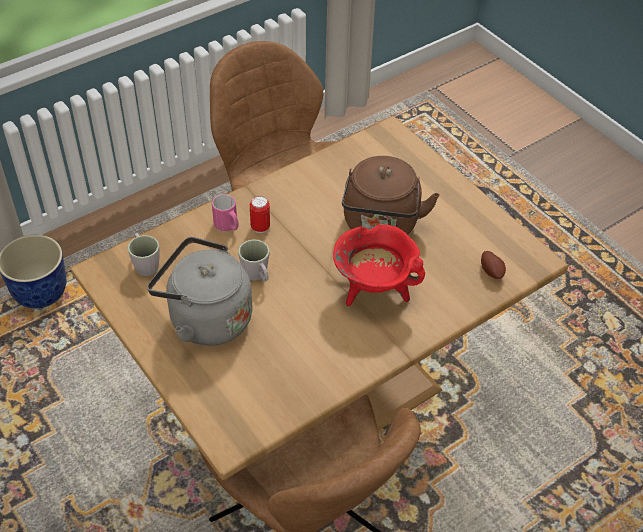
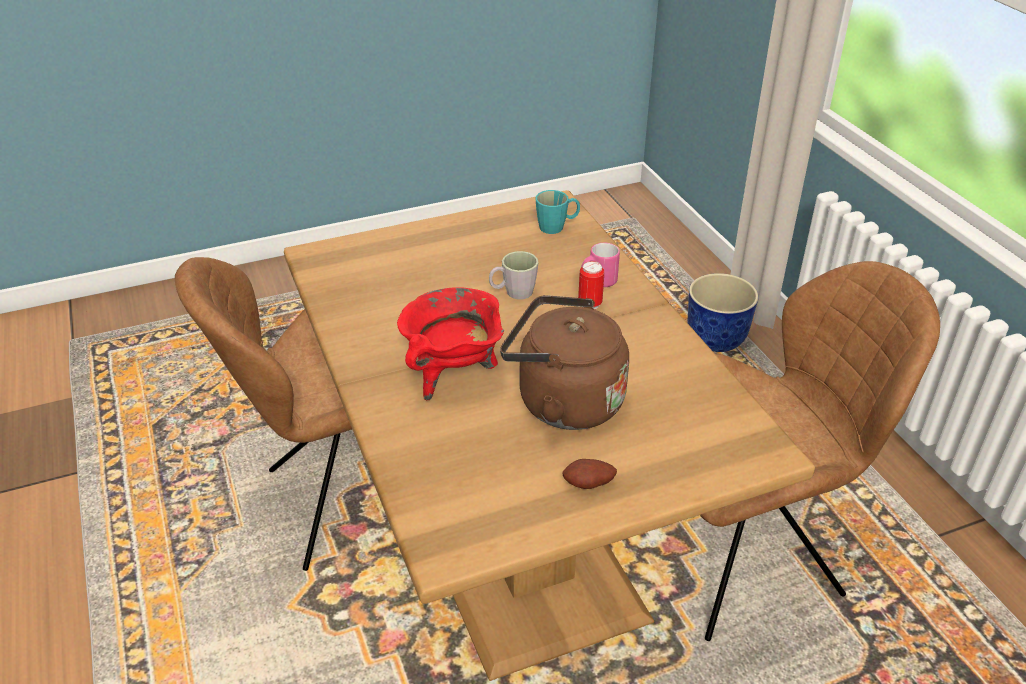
camera: 105 degrees right, 10 degrees down
(145, 263) = (557, 227): grey mug -> turquoise mug
(205, 319) = (466, 255): grey kettle -> none
(492, 271) = (442, 493): potato -> potato (589, 485)

